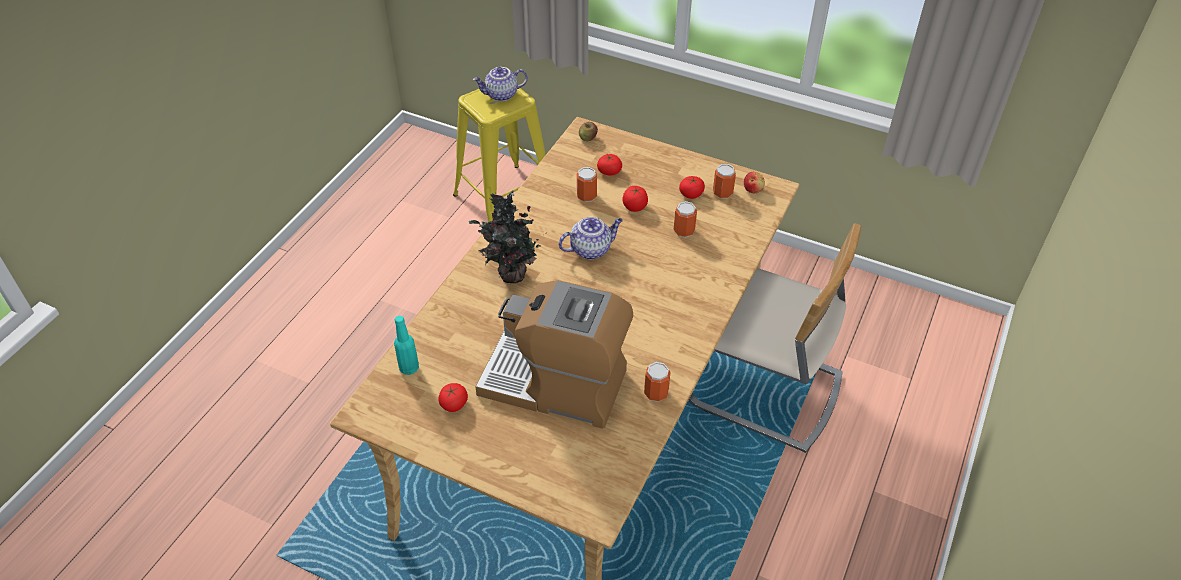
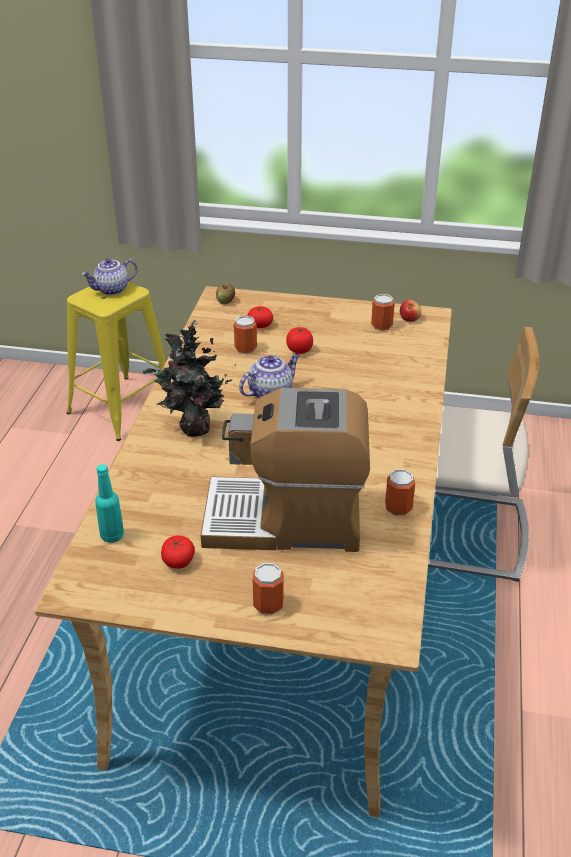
camera: 15 degrees left, 10 degrees down
(684, 231) = (359, 362): can -> can (268, 604)
(691, 194) = (351, 331): tomato -> none

